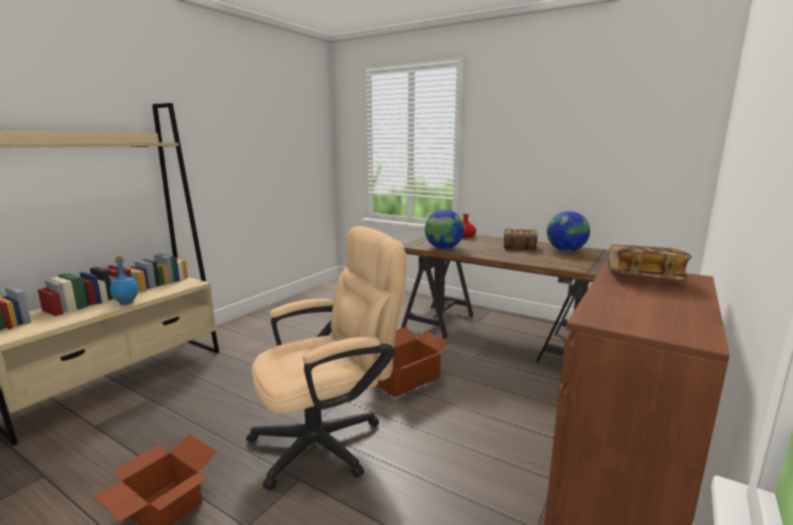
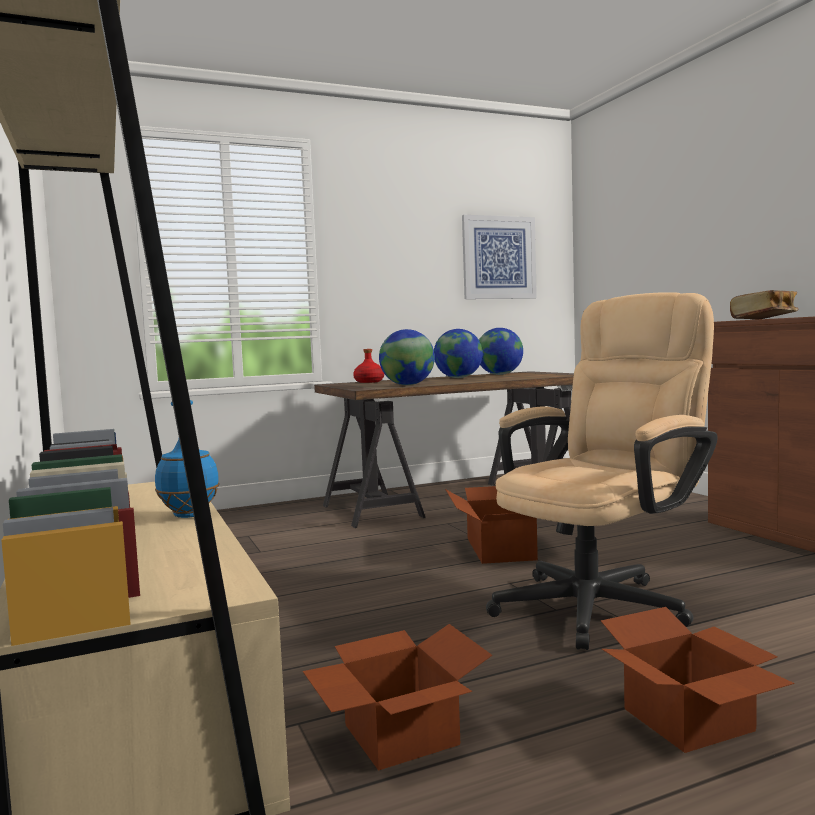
camera: 55 degrees left, 10 degrees down
(141, 424) = (397, 734): none -> cardboard box
(329, 440) = (601, 603): beige office chair -> beige office chair turned 45 degrees clockwise
(519, 247) = (458, 378): book -> globe
(621, 142) = (499, 257): none -> picture

